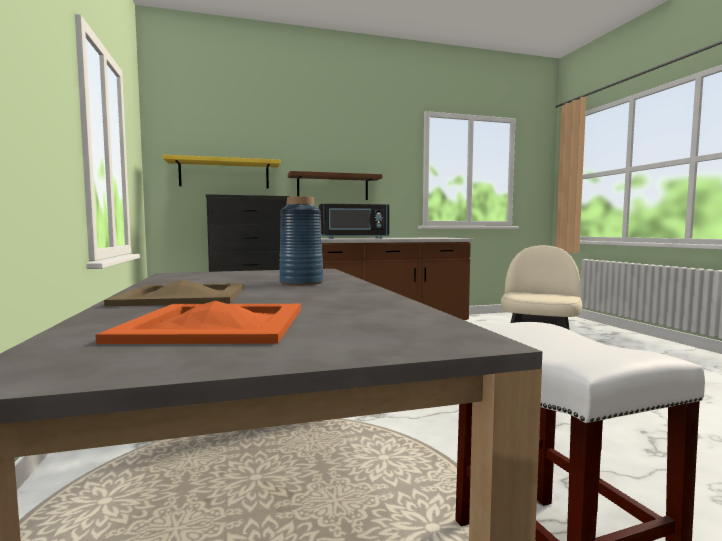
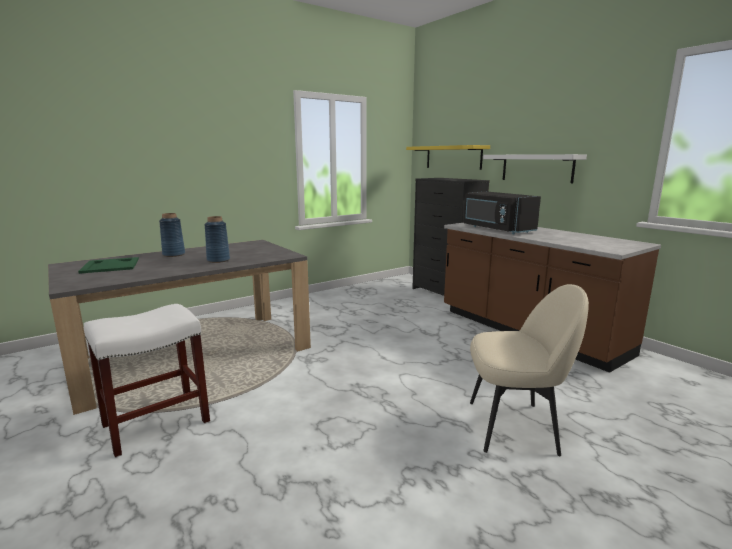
camera: 70 degrees right, 10 degrees up
(182, 296) = (173, 254): beige tray -> blue vase
(215, 323) = (111, 265): orange tray -> green tray
(333, 187) = (536, 168): brown shelf -> white shelf

